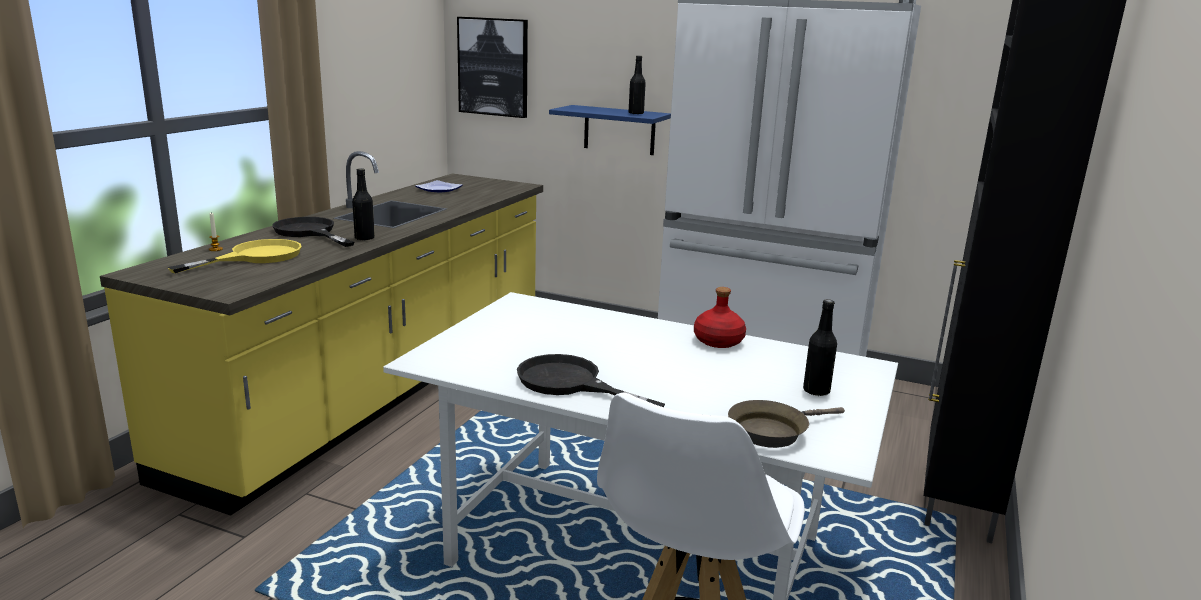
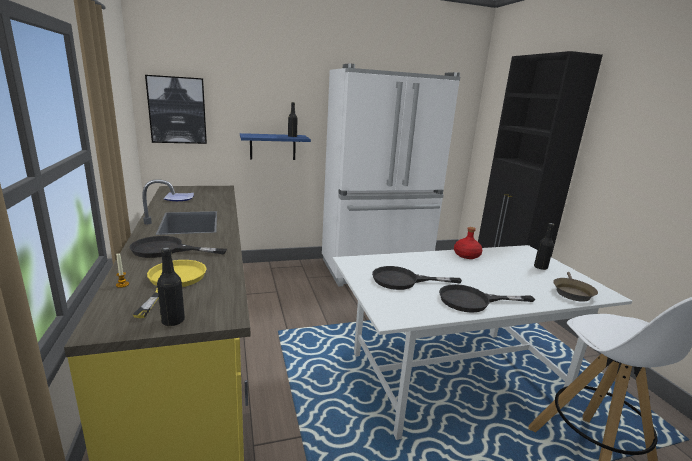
camera: 40 degrees left, 0 degrees up
(364, 238) = (216, 244): black bottle -> black bottle (173, 321)
(535, 337) = (403, 280): none -> black frying pan

